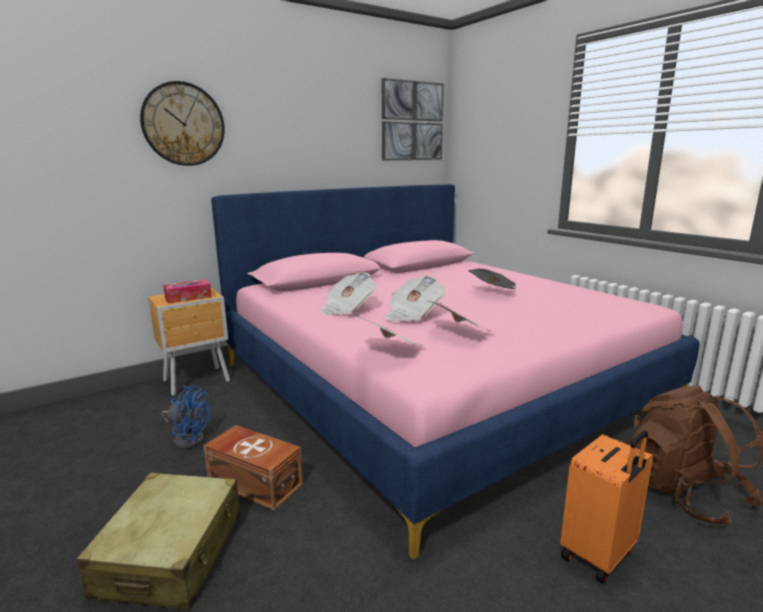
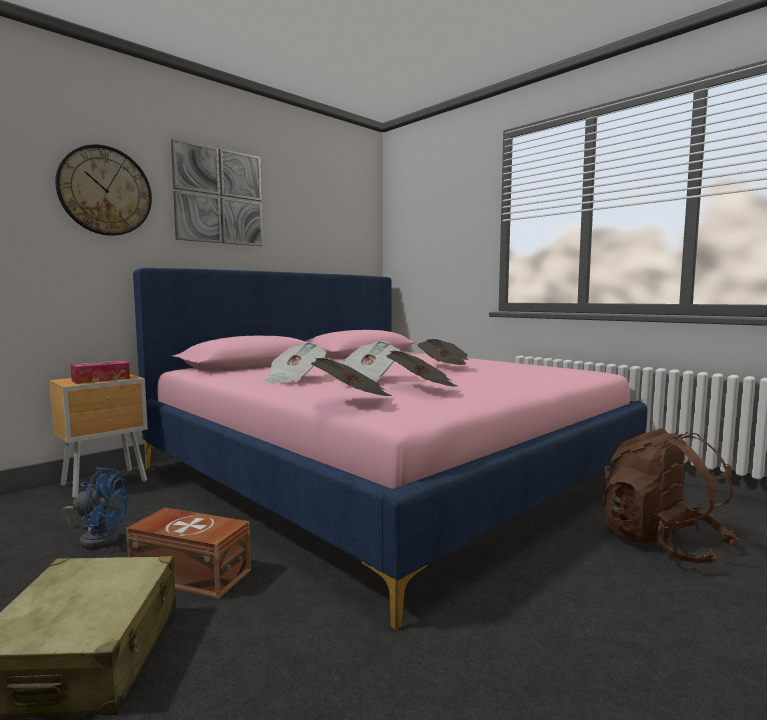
camera: 10 degrees left, 10 degrees down
(412, 121) = (347, 213): picture -> picture (218, 196)
(599, 555) = (597, 604): orange suitcase -> none

